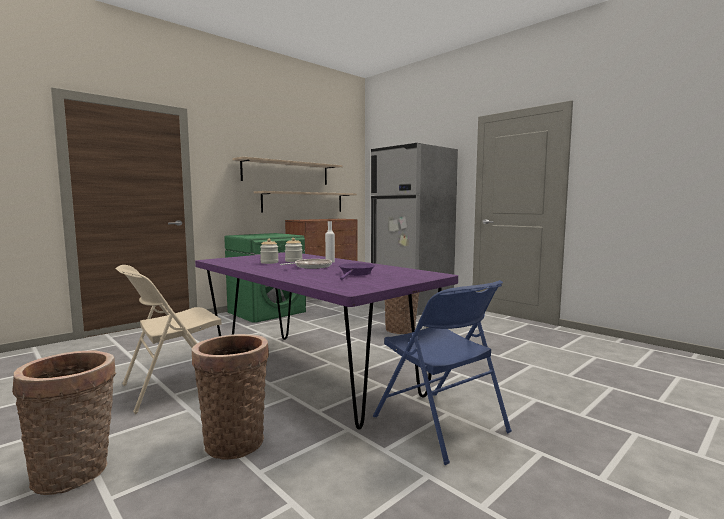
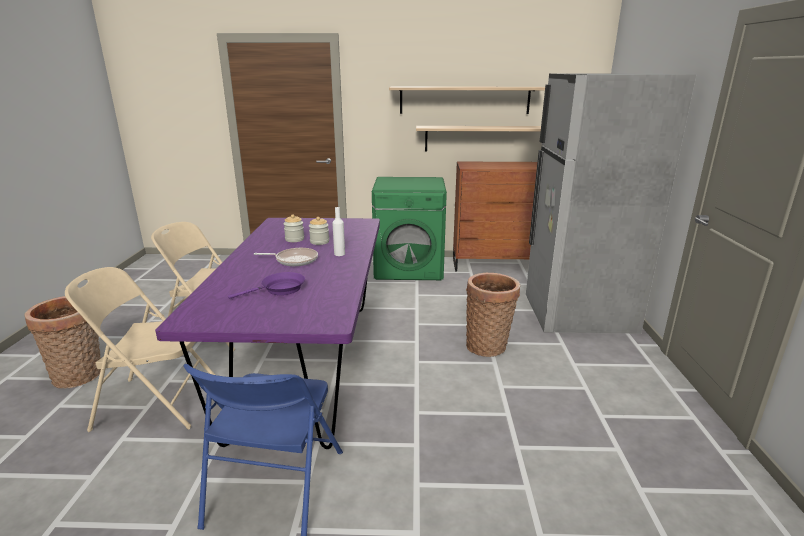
camera: 45 degrees right, 15 degrees up
(234, 440) = (157, 402): basket -> beige chair

